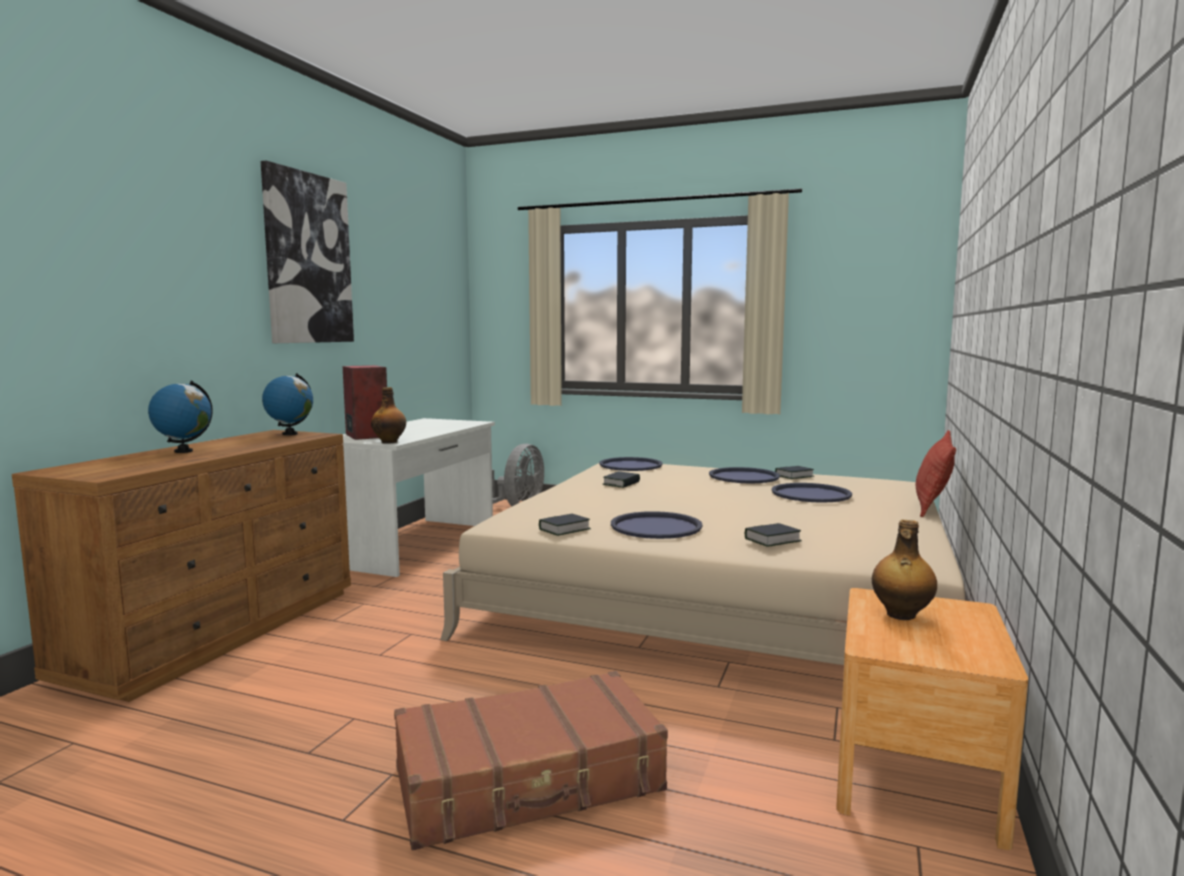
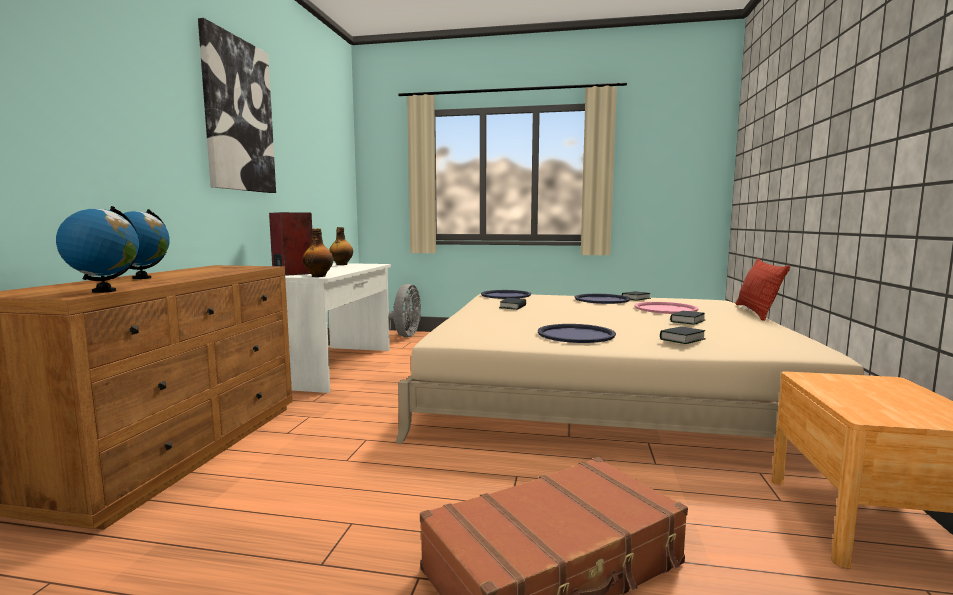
camera: 10 degrees left, 0 degrees up
(290, 434) = (234, 267): globe -> globe (104, 291)
(564, 529) = (503, 339): book -> book (687, 321)
(810, 494) = (665, 309): blue tray -> pink tray
(901, 615) = (849, 389): bottle -> bottle (341, 264)

